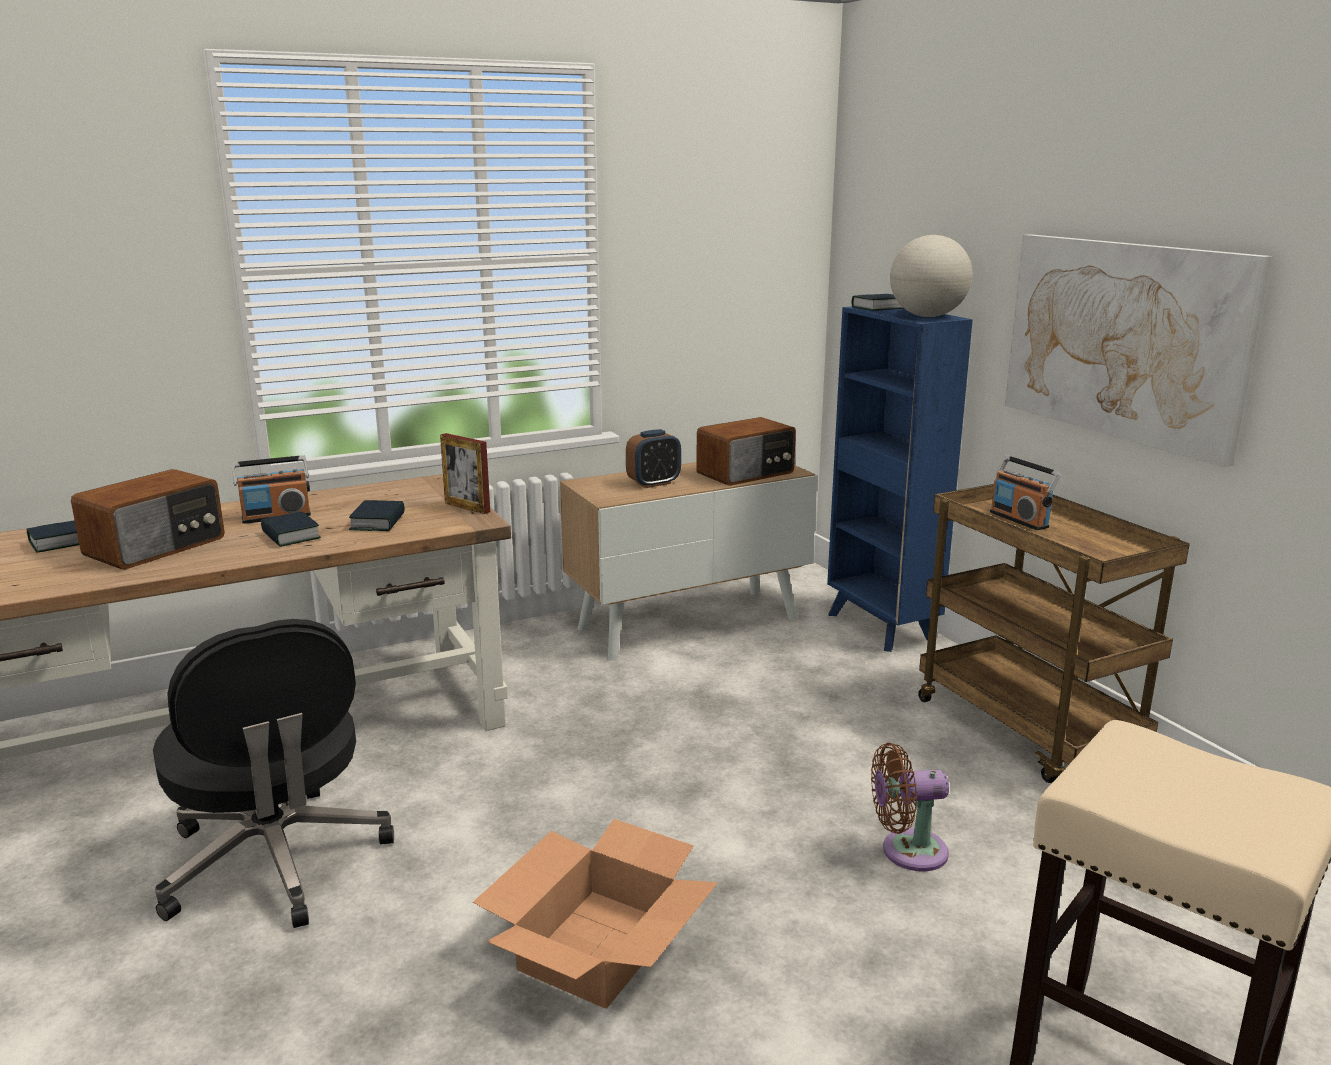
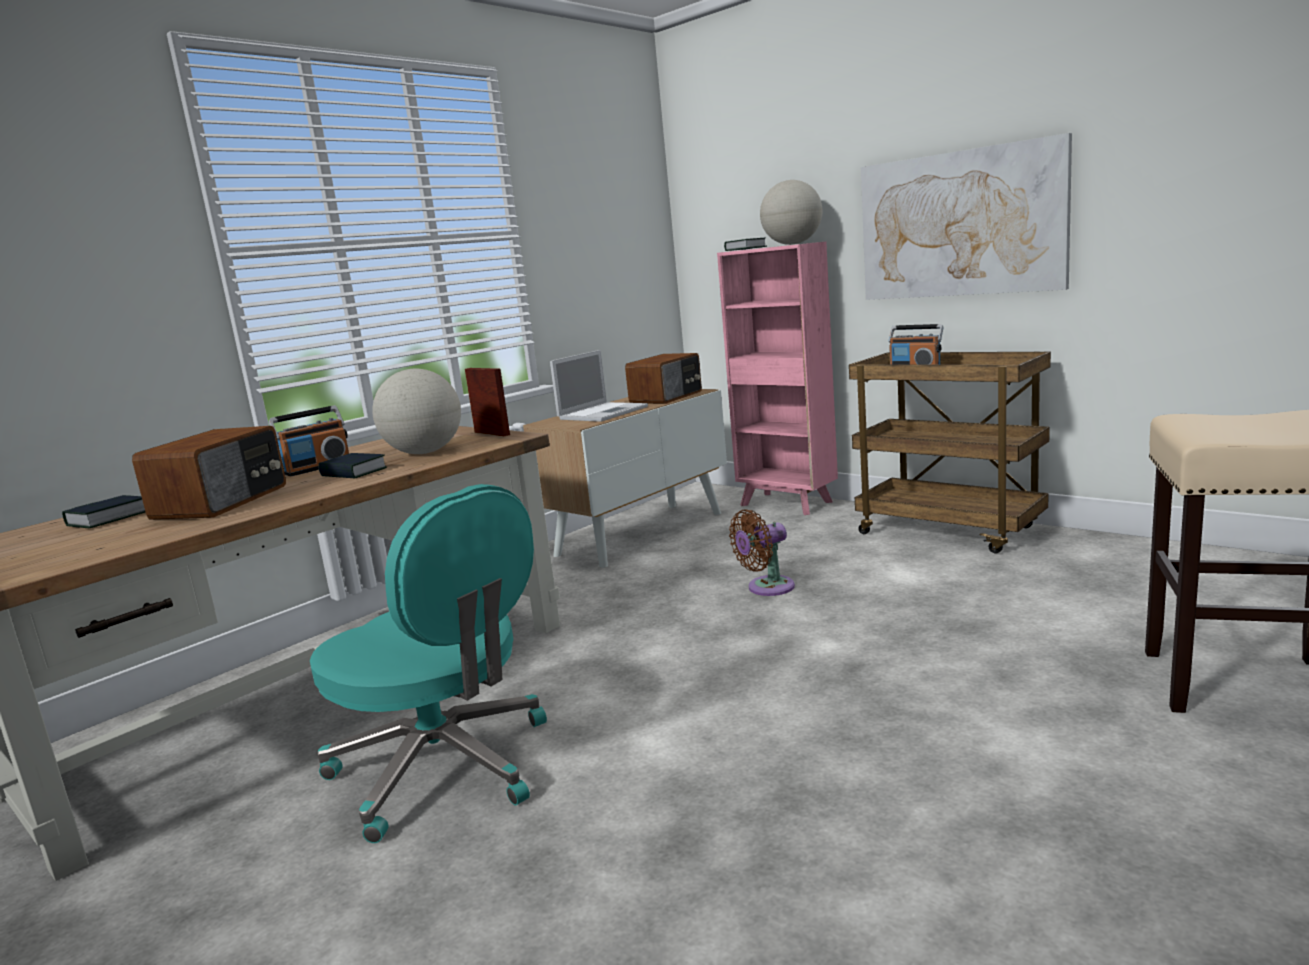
camera: 20 degrees left, 5 degrees down
(276, 862) = (445, 768): black office chair -> turquoise office chair
(378, 522) = (424, 453): book -> globe
(467, 507) = (492, 433): picture frame -> picture frame turned 150 degrees counterclockwise
(597, 946) = (797, 731): cardboard box -> none
(653, 483) = (604, 412): alarm clock -> laptop
(881, 627) = (787, 504): blue bookcase -> pink bookcase
(907, 851) = (952, 612): brown fan -> brown fan (766, 588)

